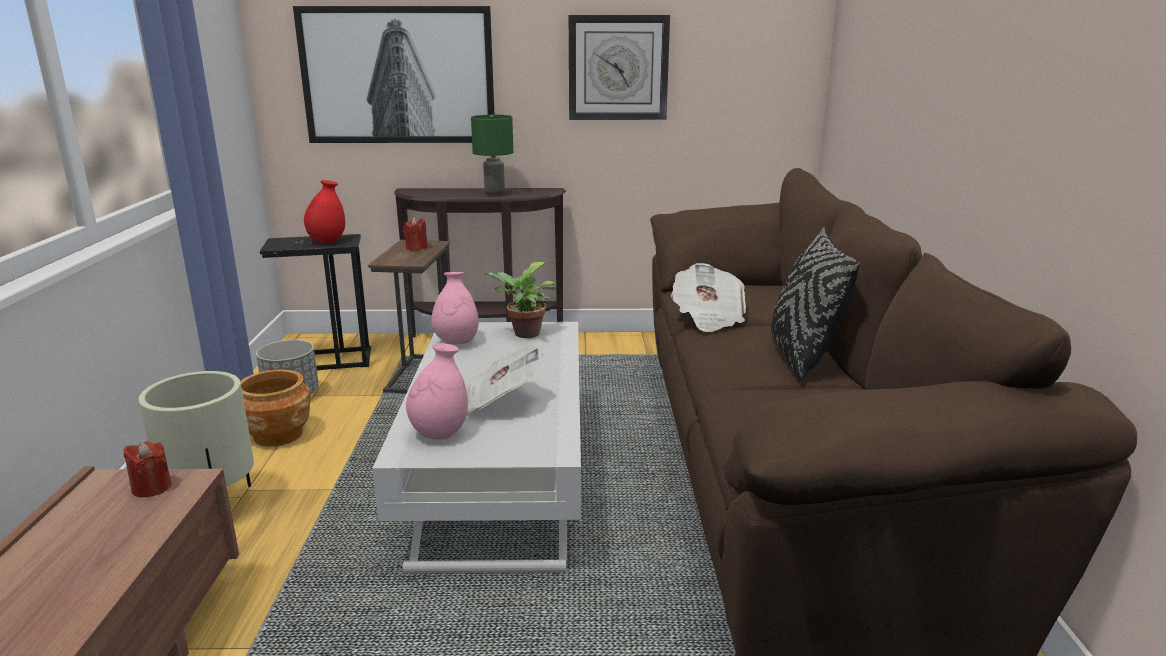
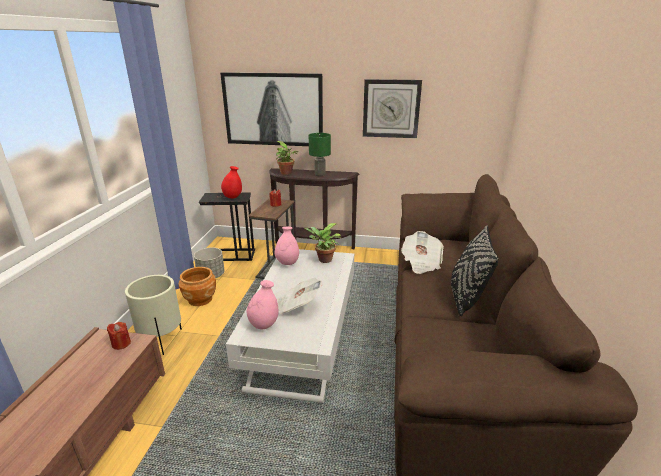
camera: 10 degrees right, 5 degrees up
(431, 193) = (287, 173): none -> potted plant

